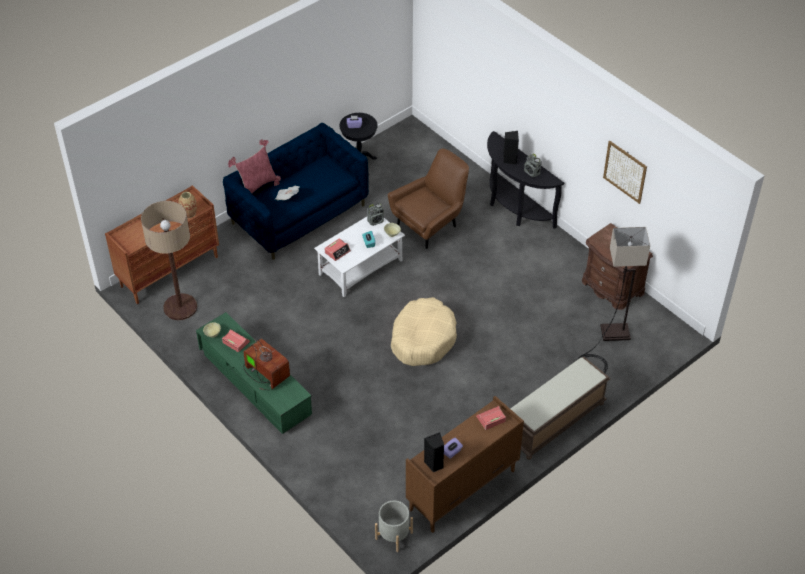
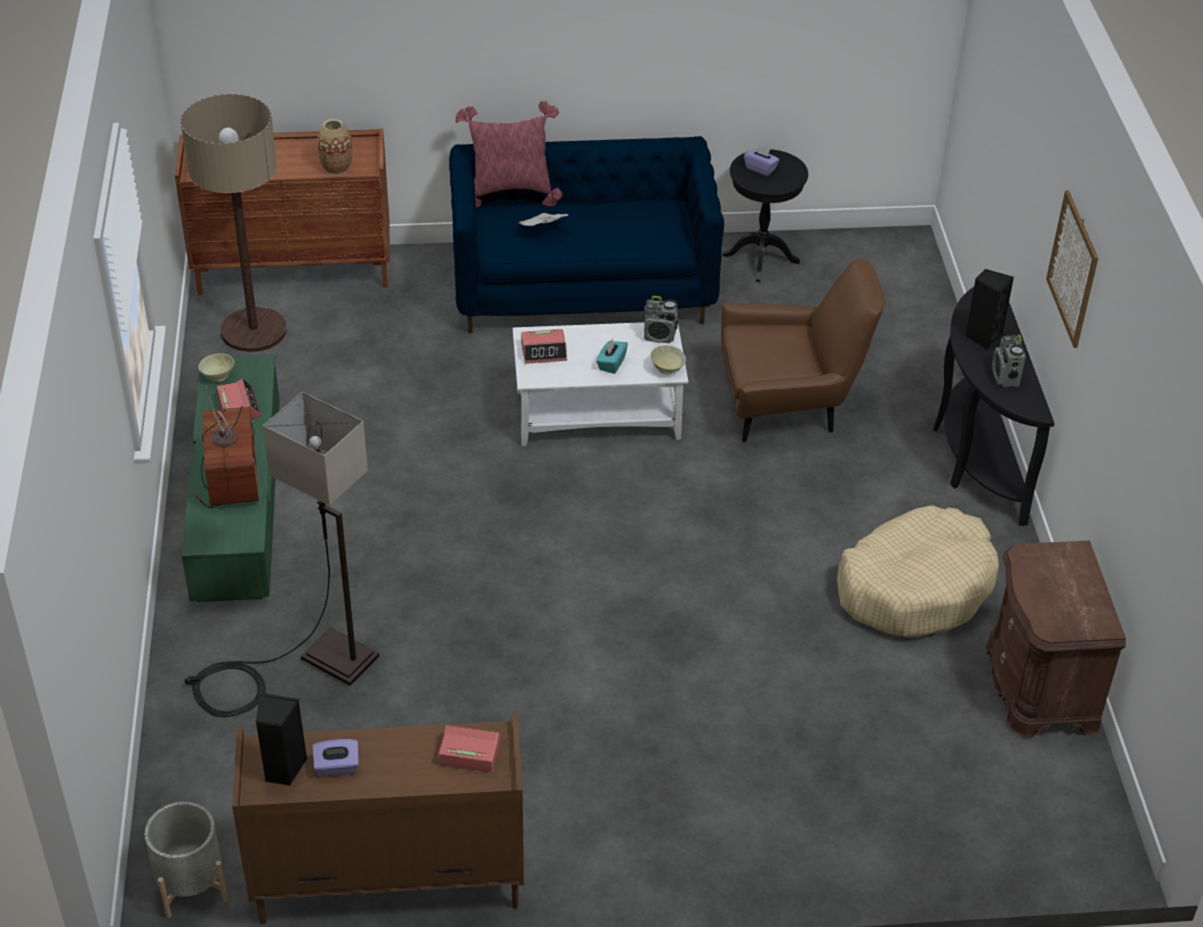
camera: 35 degrees right, 5 degrees down
(423, 338) = (587, 583): beige dog bed -> beige dog bed (915, 587)
(554, 422) = (685, 866): brown bench -> none
(601, 350) = (907, 789): floor lamp -> floor lamp (279, 674)
(625, 171) = (1134, 420): picture -> picture (1073, 267)

